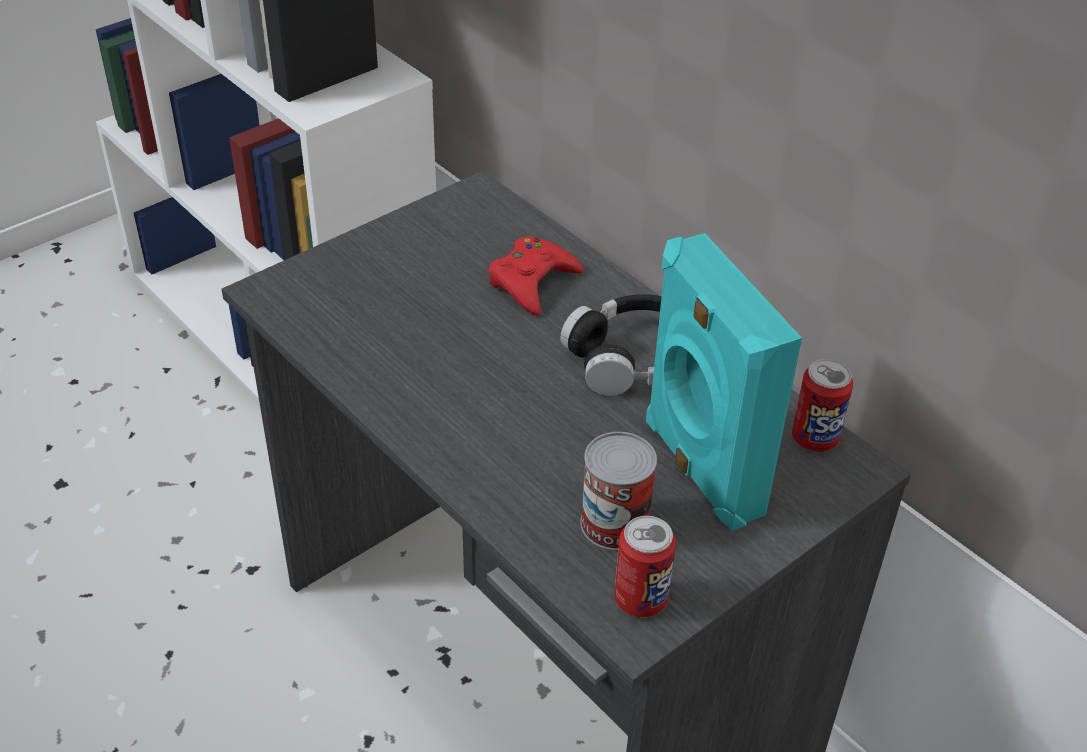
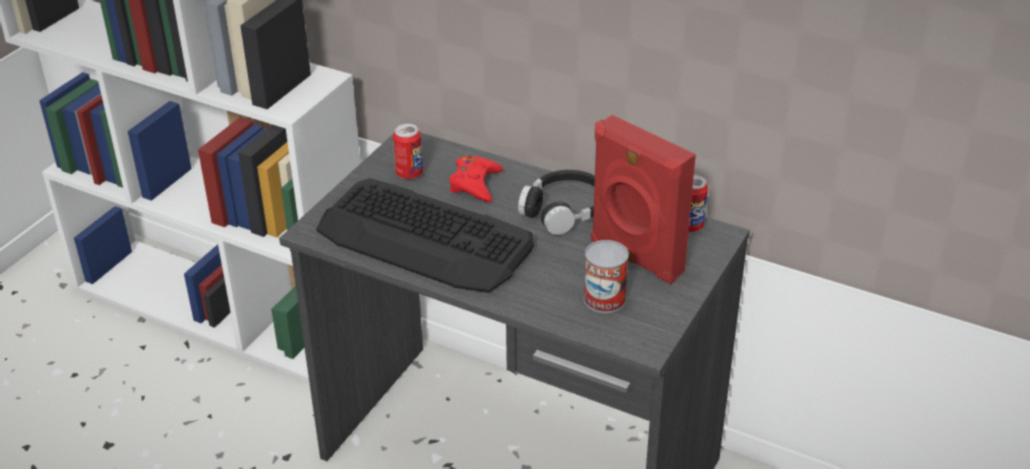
camera: 20 degrees left, 5 degrees down
(412, 345) = (425, 238): none -> keyboard
(640, 599) = (641, 331): can -> can (409, 173)
(699, 468) = (634, 258): turquoise speaker -> red speaker

